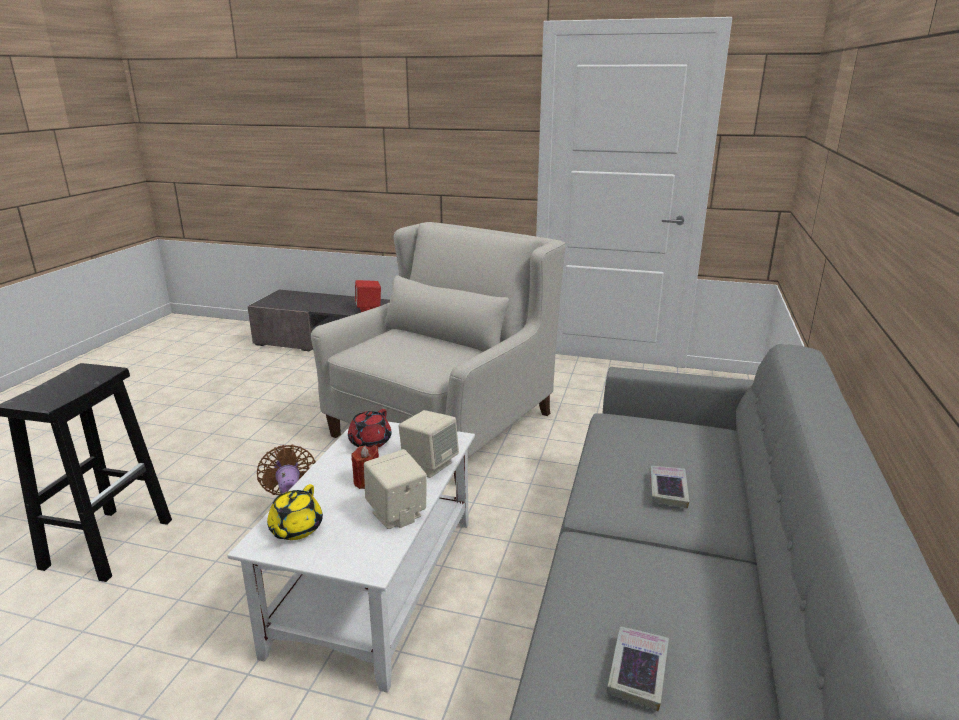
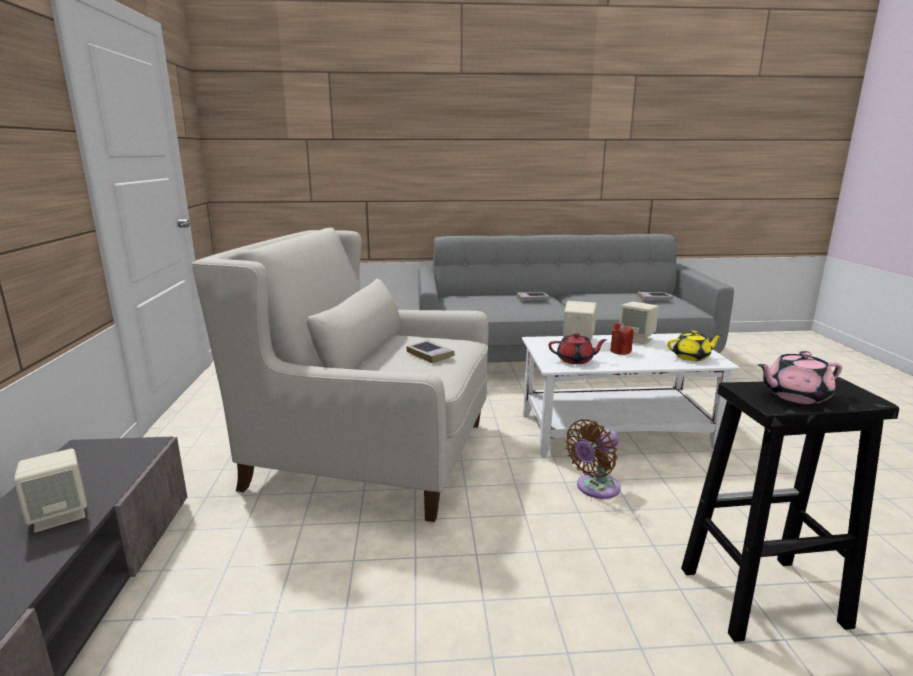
camera: 110 degrees left, 5 degrees down
(71, 381) = (794, 396): none -> pink teapot
(369, 309) = (60, 515): red speaker -> beige speaker
(406, 354) = (430, 355): none -> book

